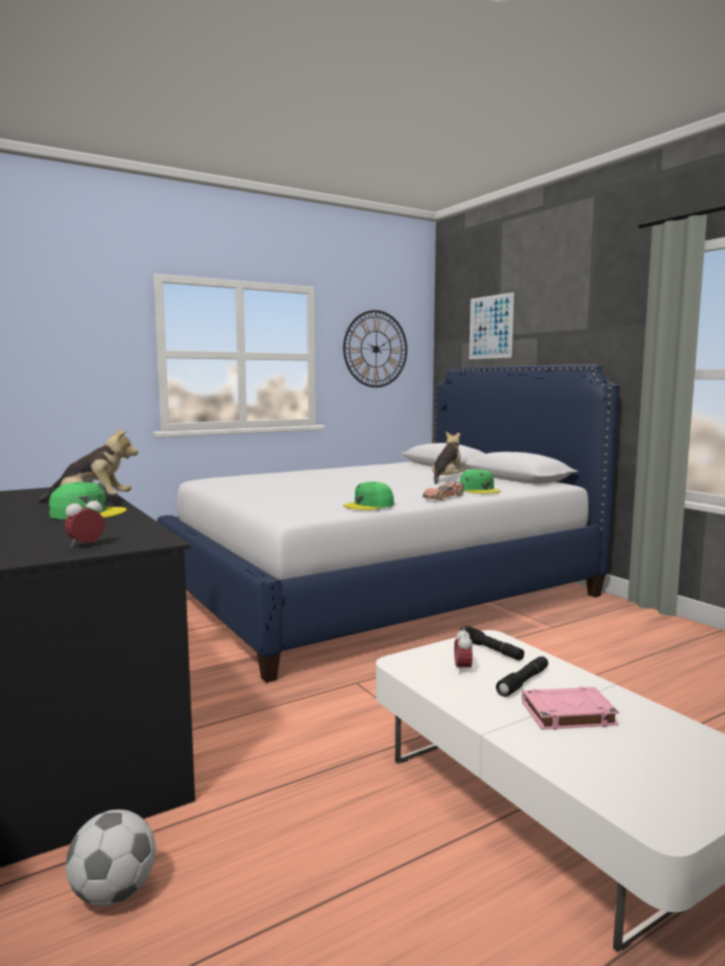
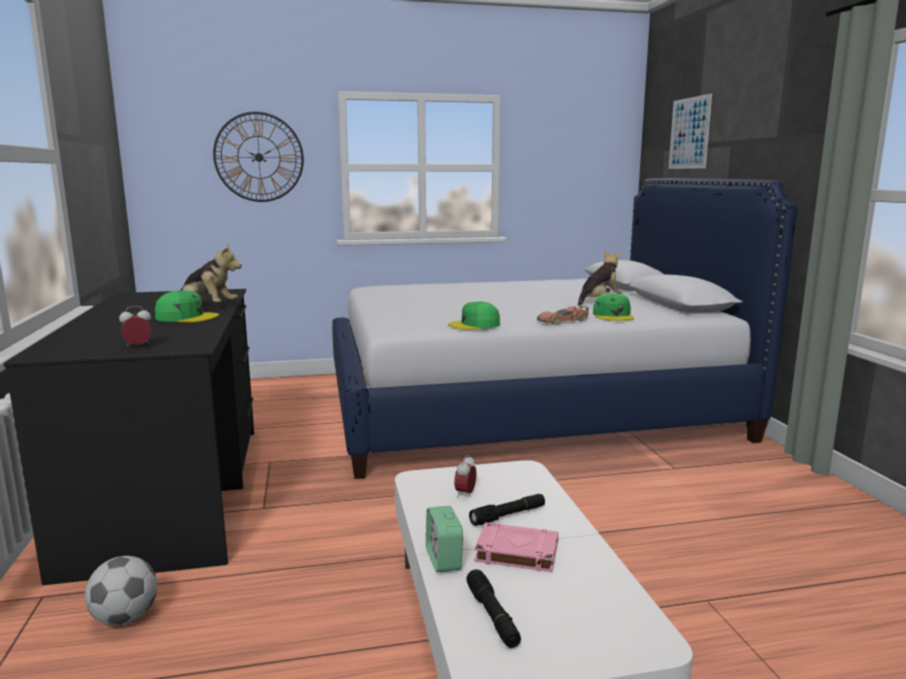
camera: 20 degrees right, 5 degrees up
(375, 349) = (569, 158): wall clock -> wall clock (259, 157)
(491, 650) = (512, 480): black flashlight -> black flashlight (492, 616)
(512, 734) = (443, 560): none -> alarm clock

